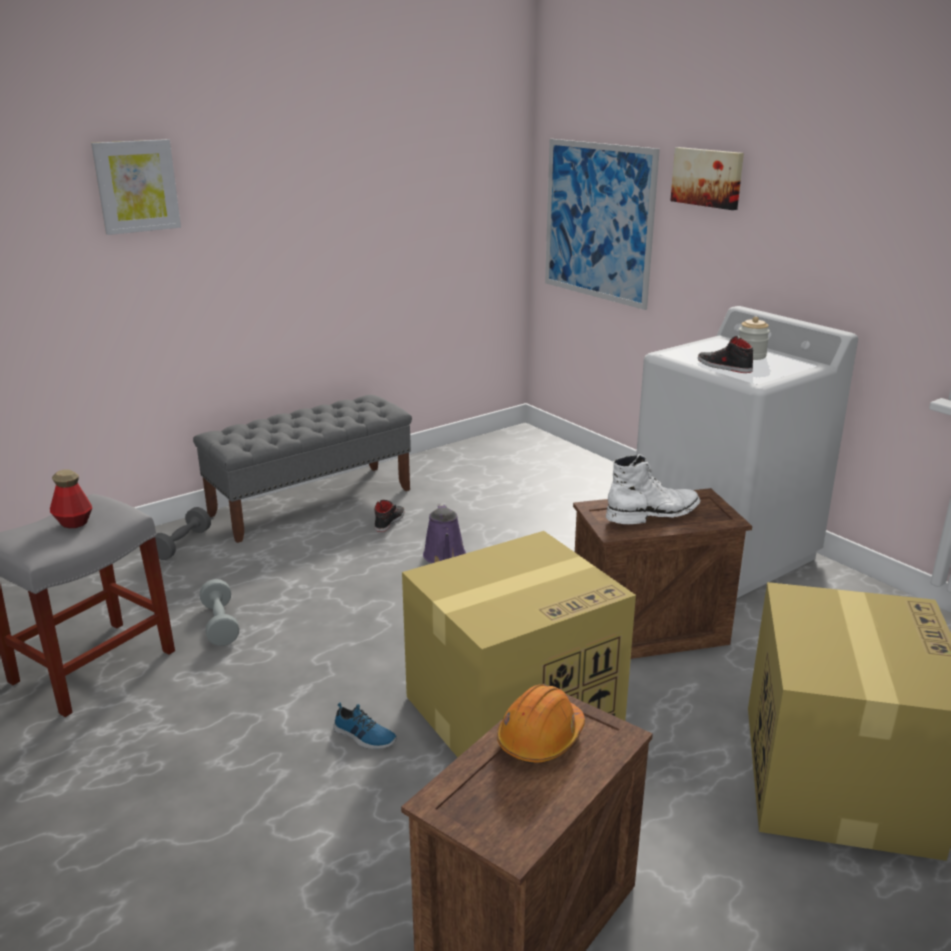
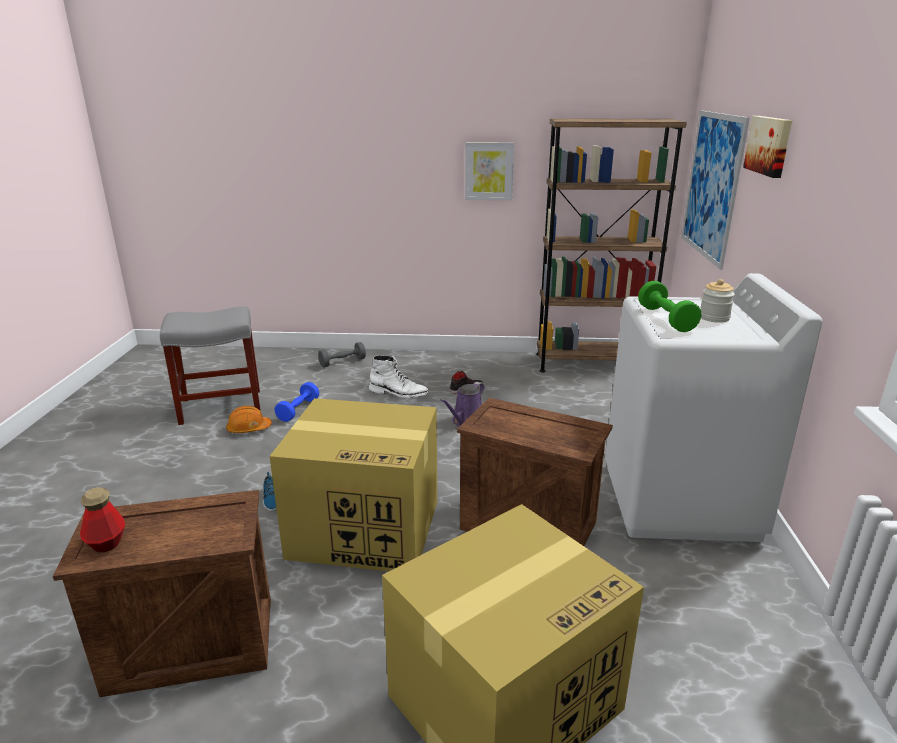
camera: 40 degrees right, 0 degrees up
(74, 523) = (211, 316): bottle -> bottle (106, 543)
(136, 186) = (351, 126): picture -> picture (489, 171)
(220, 624) = (298, 410): grey dumbbell -> blue dumbbell
(312, 502) = (440, 362): grey bench -> none
(476, 451) = (591, 363): none -> brown bookcase
(540, 738) = (198, 516): orange hard hat -> orange hard hat (248, 429)
(654, 514) = (529, 425): white boot -> white boot (398, 393)
(724, 366) = (666, 319): black shoe -> green dumbbell

